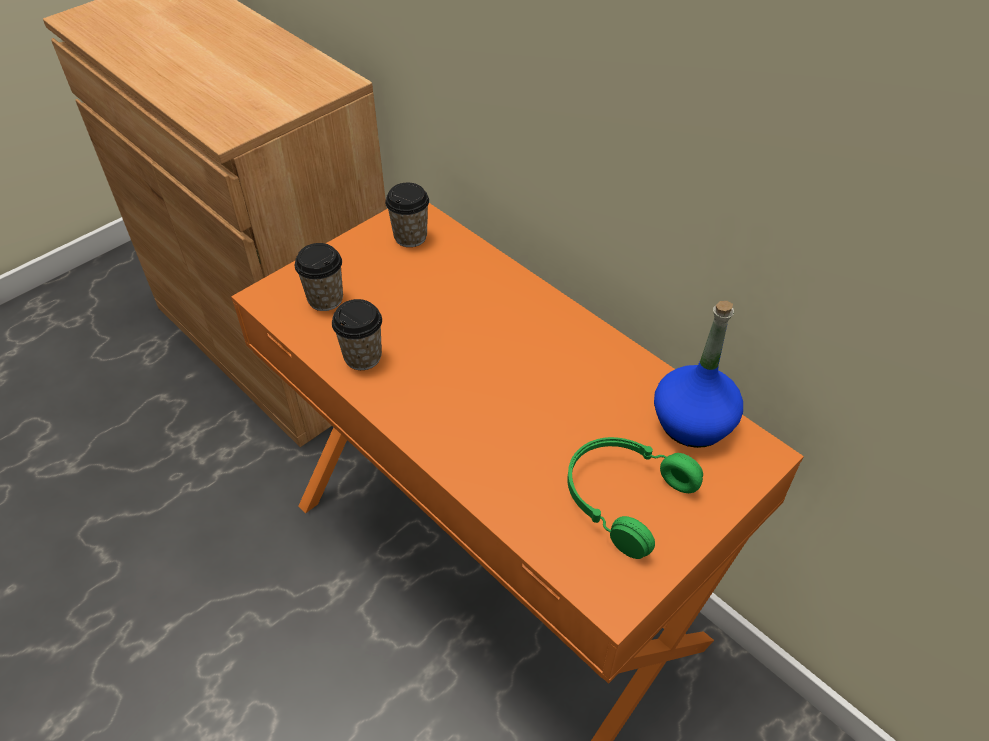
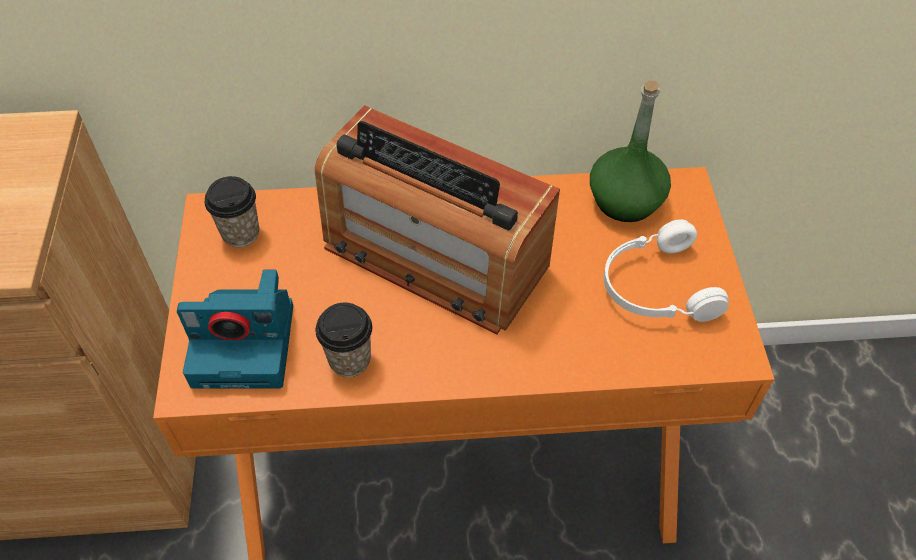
camera: 50 degrees left, 5 degrees up
(325, 299) = (246, 344): cup -> camera
(501, 343) = (434, 255): none -> radio
(622, 497) = (655, 287): green headphones -> white headphones
(692, 422) = (625, 201): blue bottle -> green bottle

